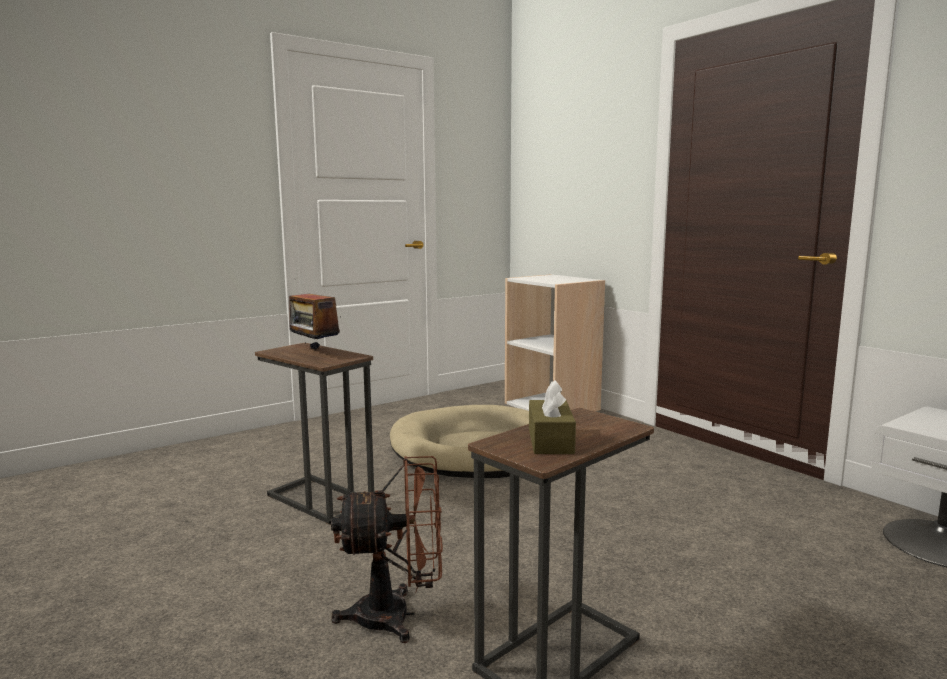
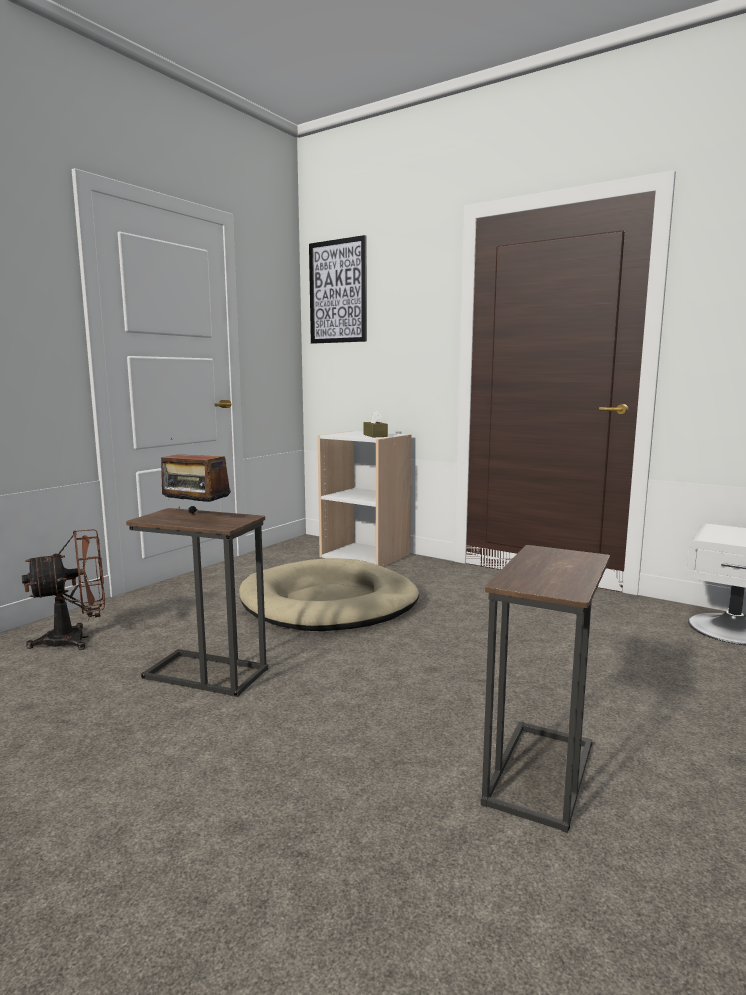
camera: 20 degrees left, 0 degrees up
(397, 616) = (373, 771): brown fan -> brown fan (76, 639)
(543, 128) = (338, 292): none -> picture
(550, 441) = (550, 575): brown tissue box -> brown tissue box (375, 435)

